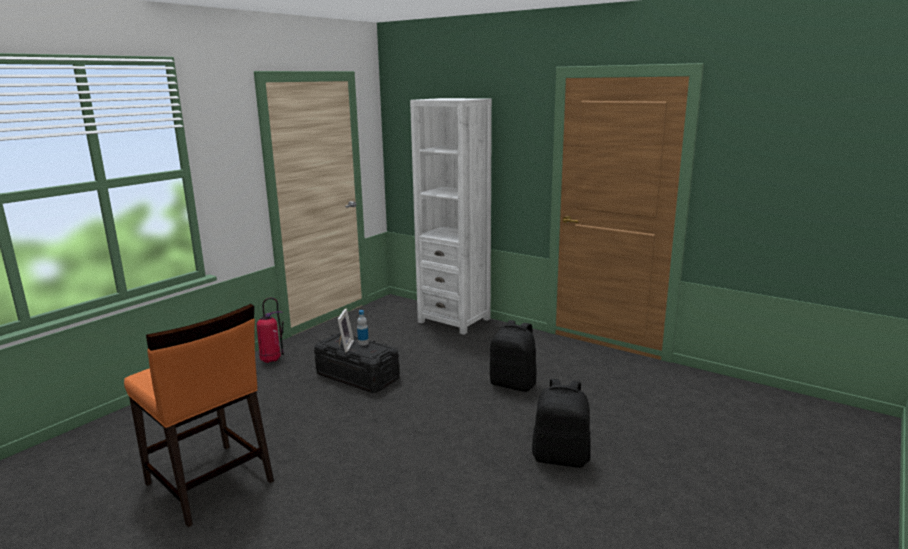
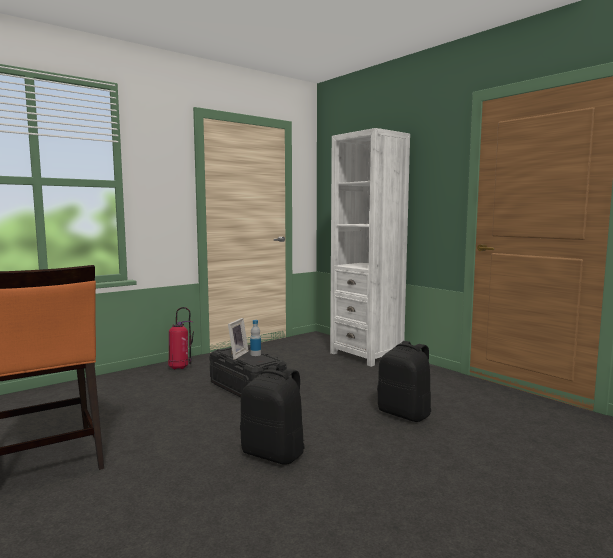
camera: 15 degrees right, 10 degrees down
(561, 457) = (435, 496): black backpack -> black backpack (274, 454)

